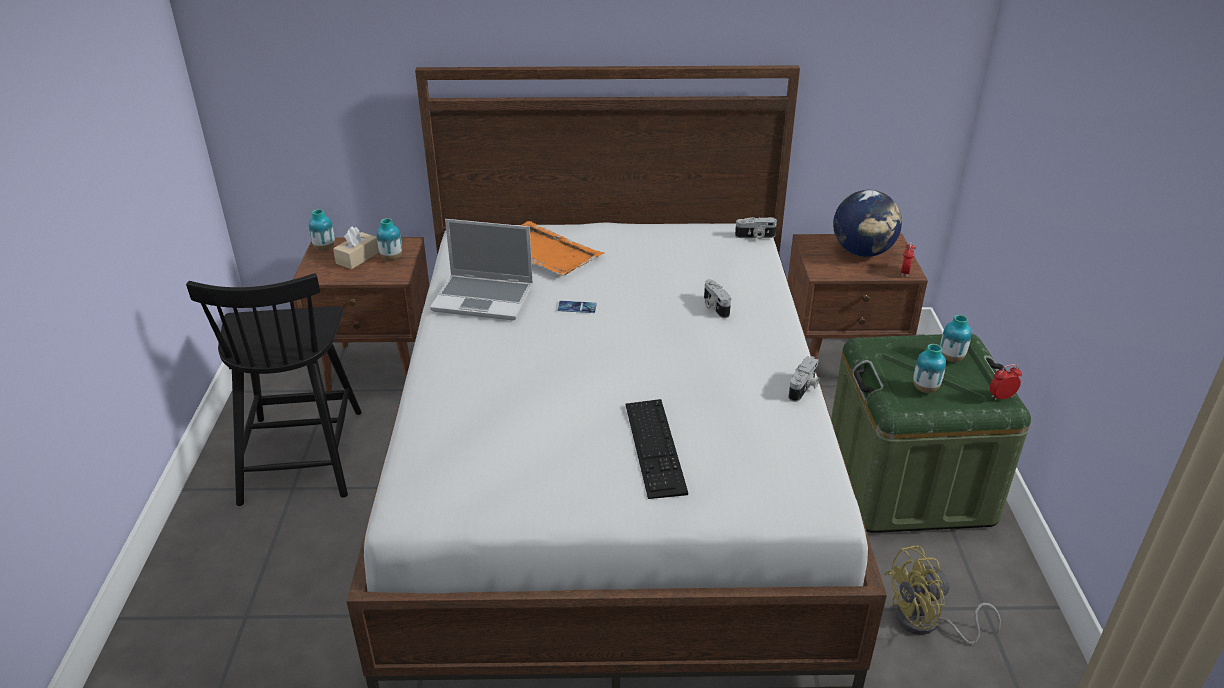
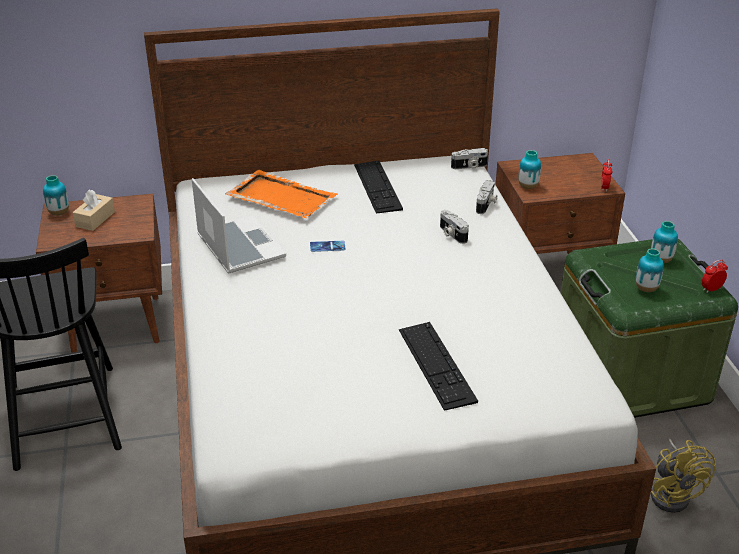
camera: 10 degrees left, 0 degrees up
(391, 258) = (129, 216): vase -> vase (528, 187)
(485, 298) = (238, 246): laptop -> laptop turned 120 degrees counterclockwise
(649, 249) = (377, 186): none -> keyboard
(804, 388) = (550, 299): camera -> camera (486, 204)
(862, 252) = (563, 173): globe -> none
(926, 623) = (672, 493): yellow fan -> yellow fan turned 75 degrees counterclockwise

